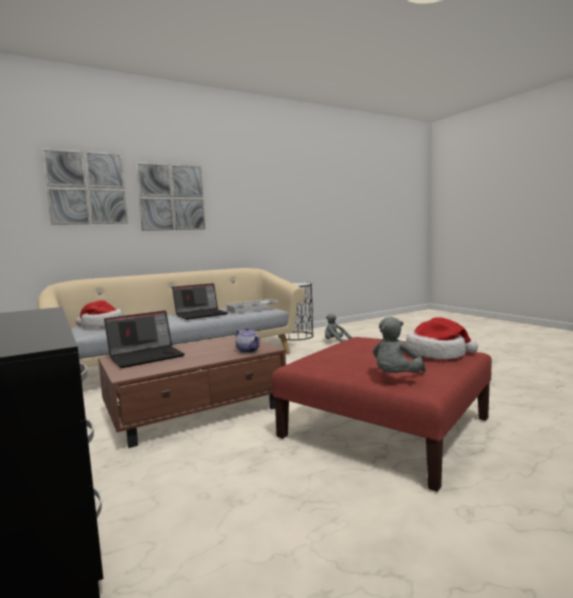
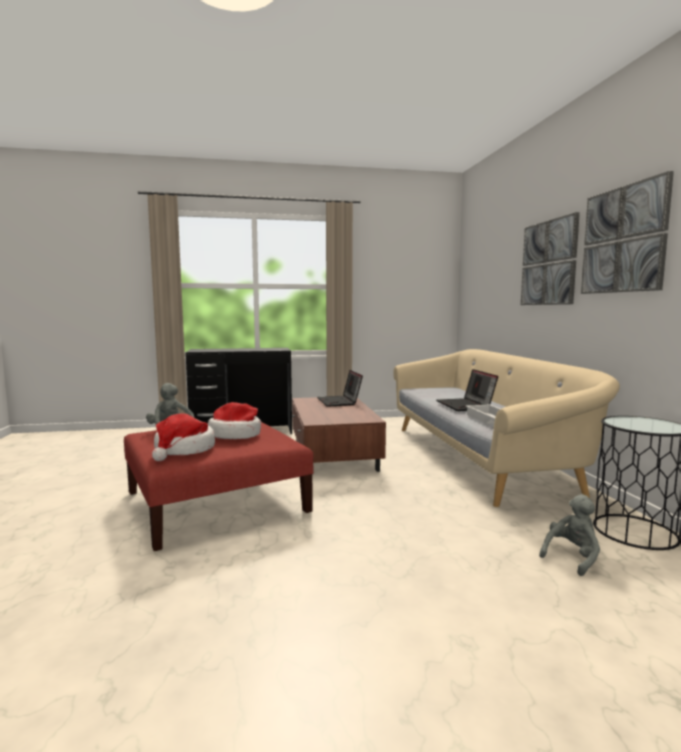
camera: 110 degrees right, 0 degrees up
(87, 188) = (499, 263): picture -> picture (623, 240)
(101, 325) = (440, 388): hat -> hat (236, 435)
(248, 350) = (317, 418): teapot -> none

